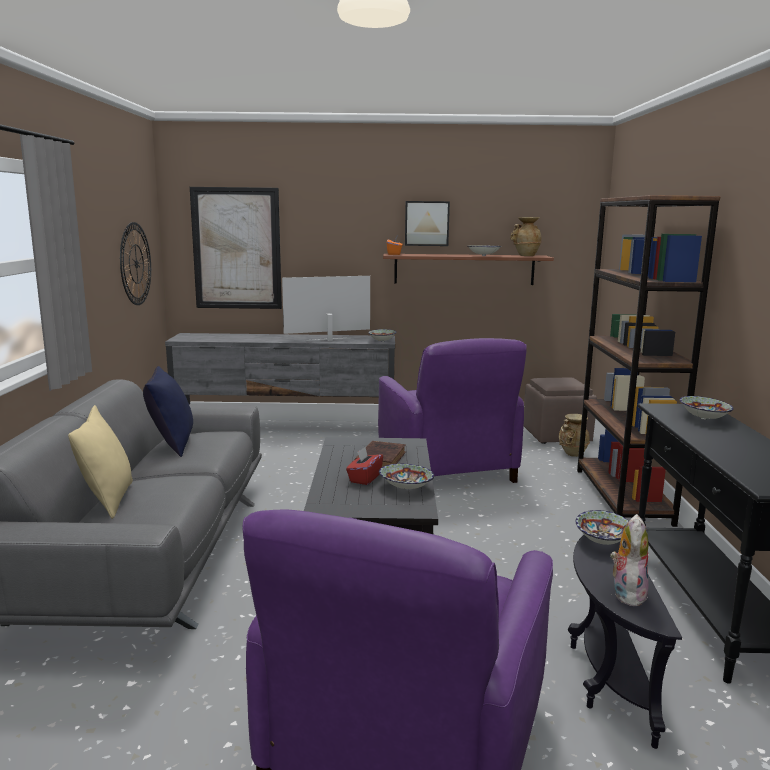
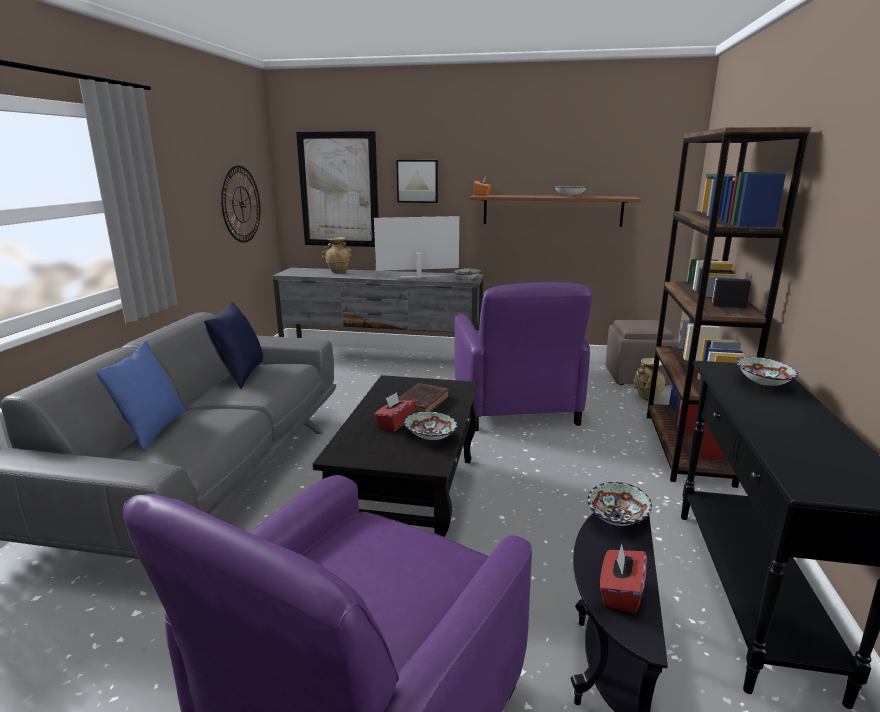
camera: 10 degrees right, 5 degrees up
(108, 500) = (153, 430): beige pillow -> blue pillow
(426, 223) = (516, 164): picture -> picture (417, 181)
(525, 255) = (614, 196): beige vase -> beige vase (338, 271)
(626, 593) = (620, 593): plush toy -> red tissue box

